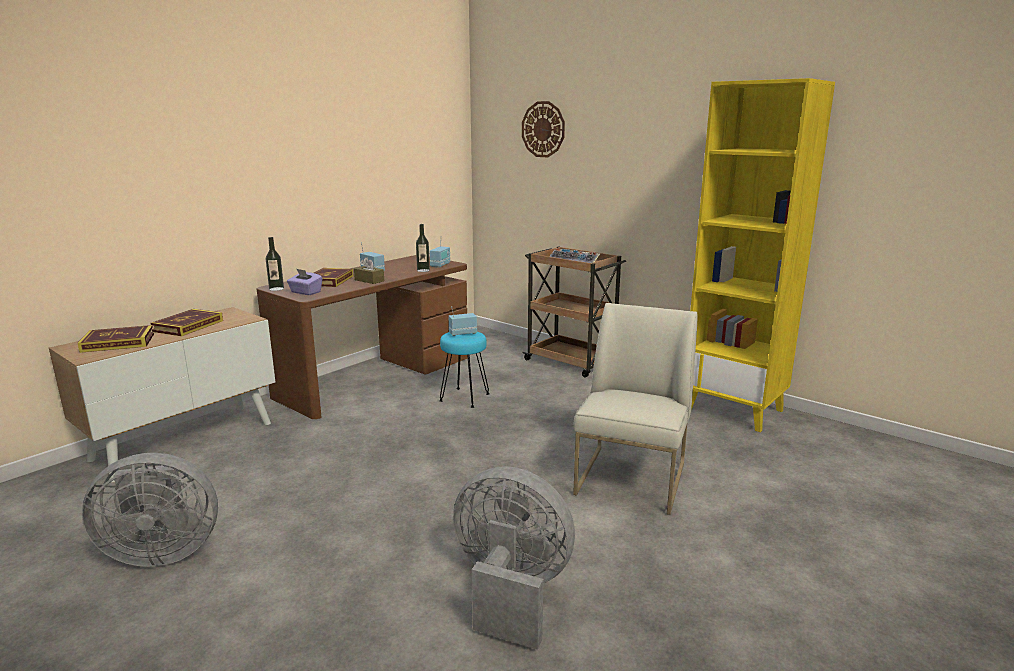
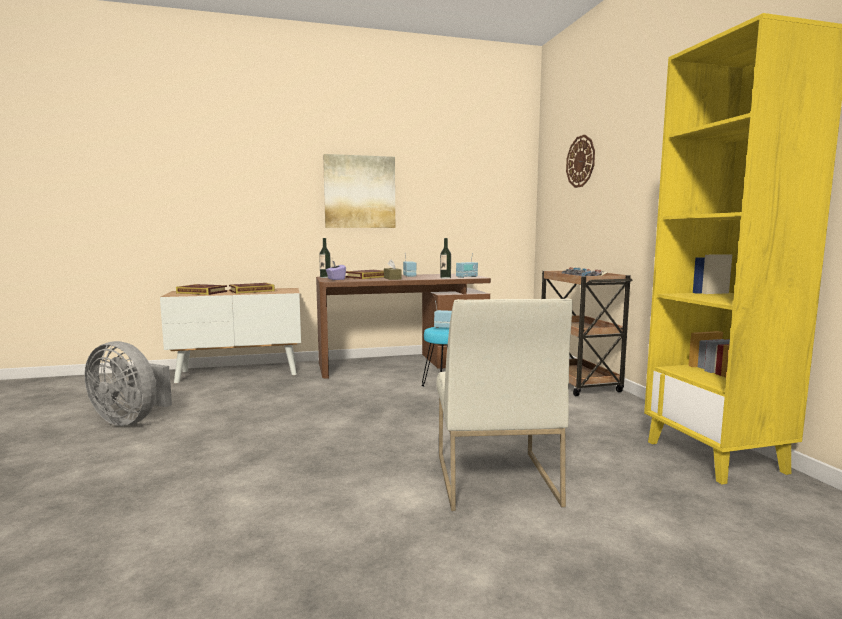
camera: 35 degrees right, 10 degrees down
(292, 166) = (359, 192): none -> picture
(510, 591) = (253, 518): grey fan -> none
(631, 479) = (494, 478): white chair -> white chair turned 120 degrees clockwise

